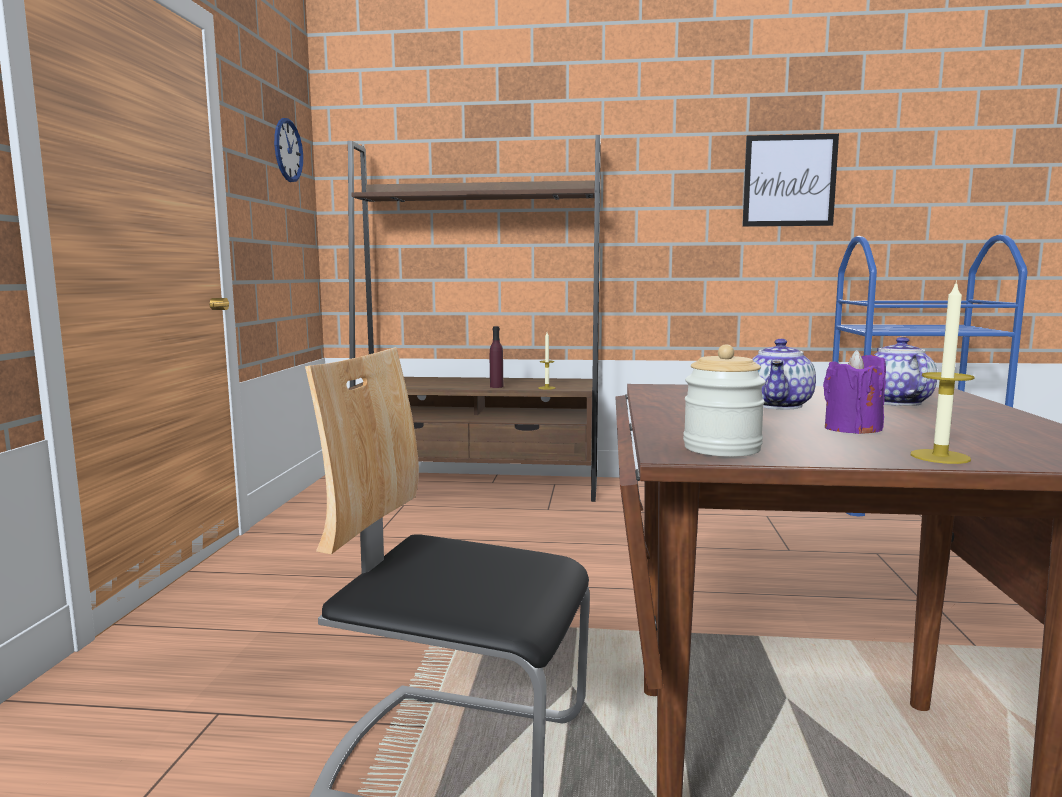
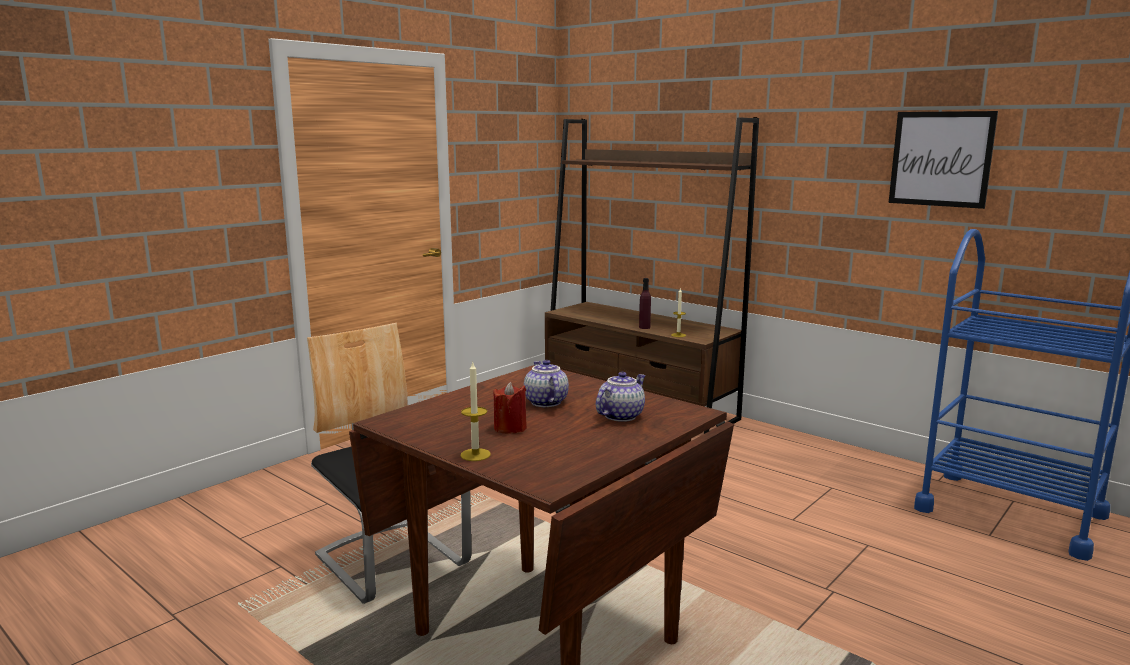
camera: 35 degrees right, 5 degrees up
(288, 150) = (522, 128): wall clock -> none
(722, 448) = (408, 423): jar -> none
(780, 405) = (544, 402): teapot -> teapot turned 105 degrees clockwise
(852, 429) = (510, 428): purple candle -> red candle

